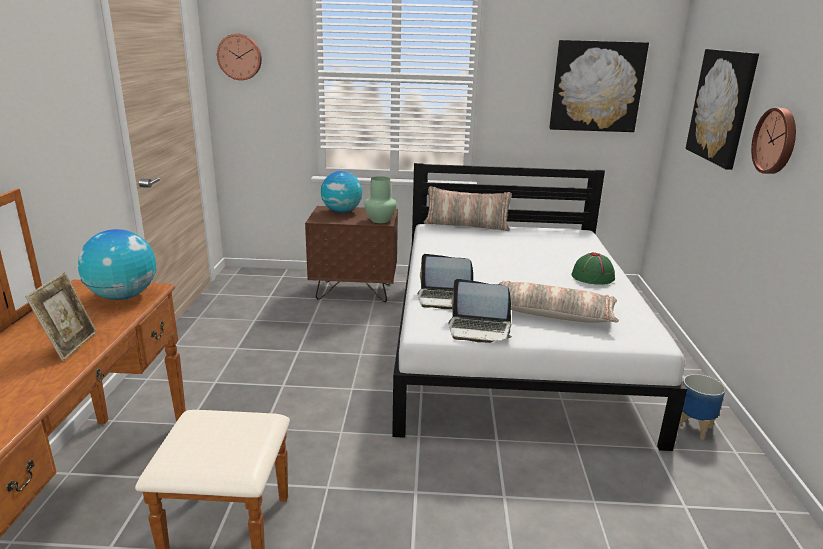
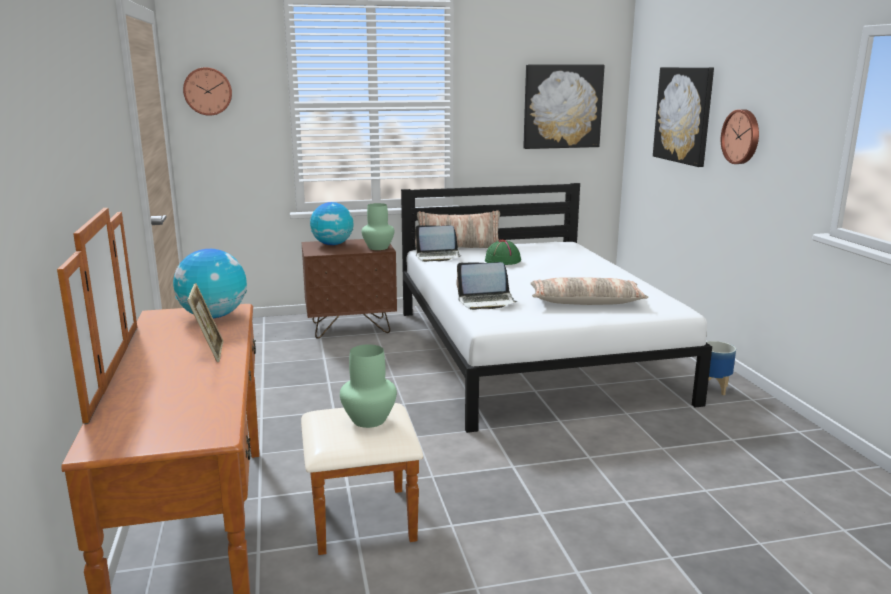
camera: 15 degrees left, 5 degrees down
(231, 436) = (370, 420): none -> green vase
(479, 329) = (533, 319): laptop -> laptop (438, 256)
(593, 277) = (601, 274): green hat -> green hat (503, 261)

